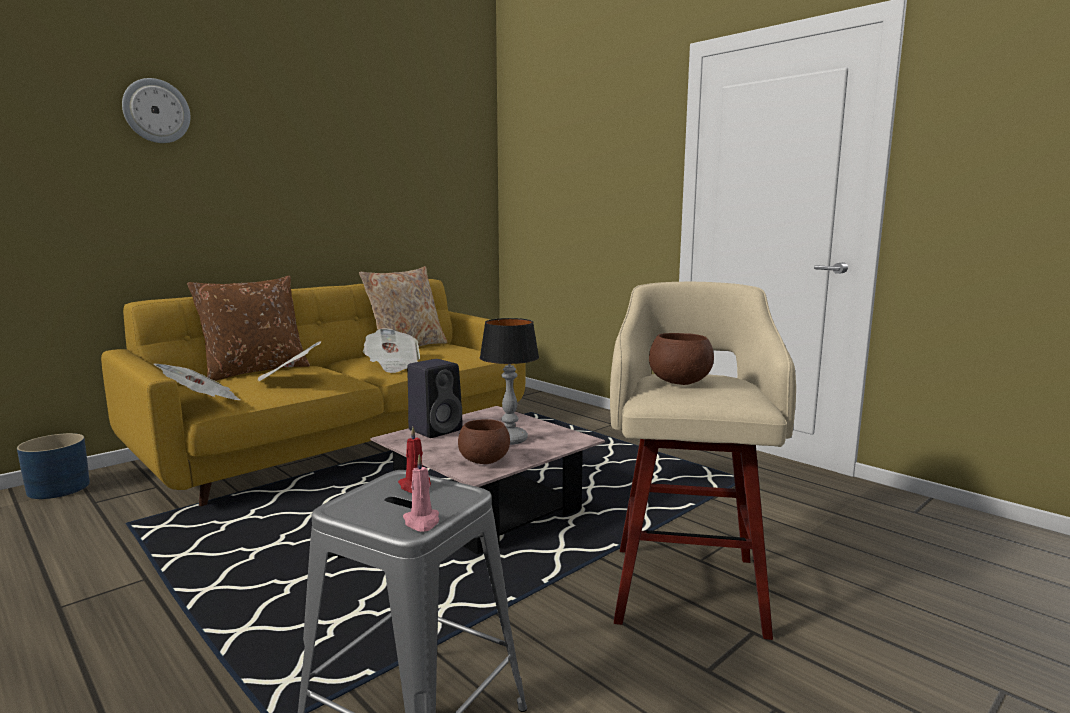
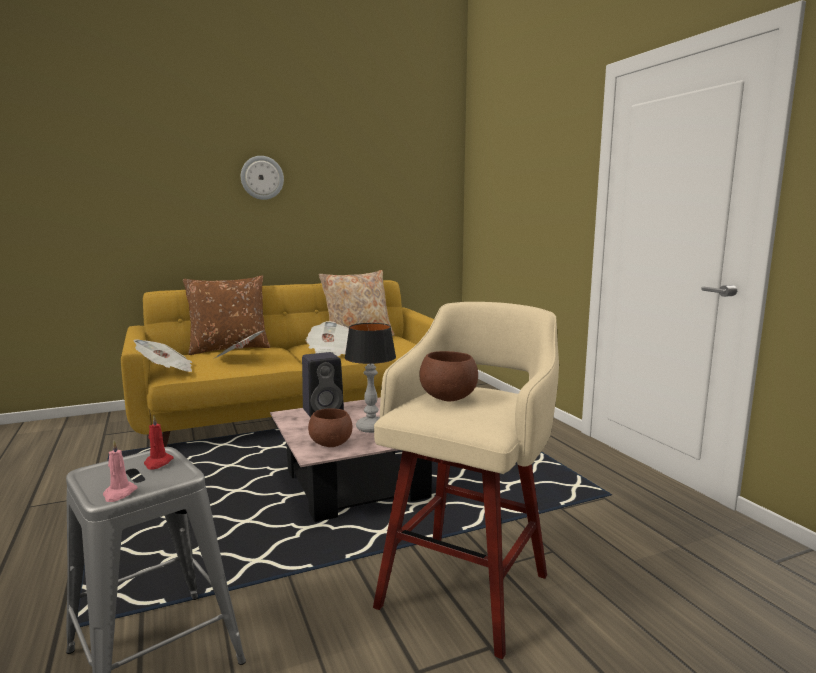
camera: 20 degrees right, 0 degrees up
(59, 488) = (93, 421): blue planter -> none
(156, 111) = (173, 151): wall clock -> wall clock (262, 178)

